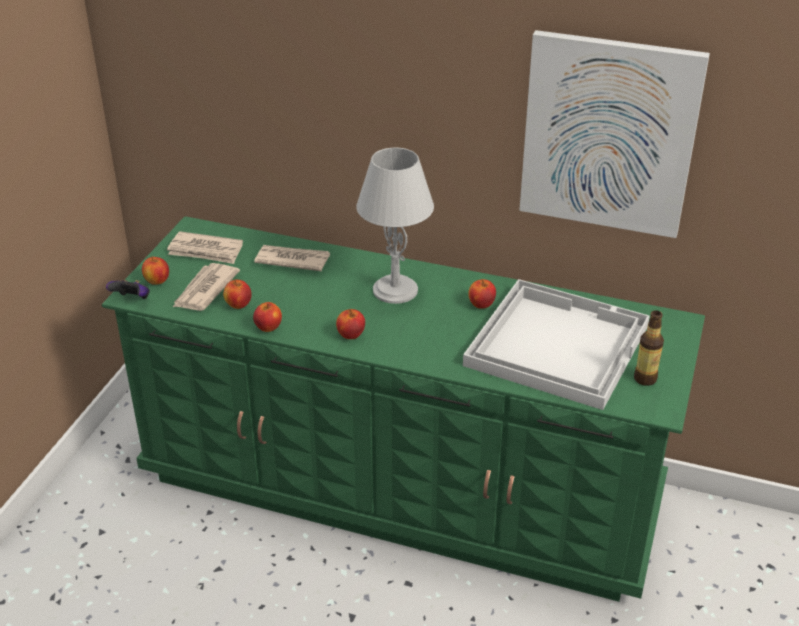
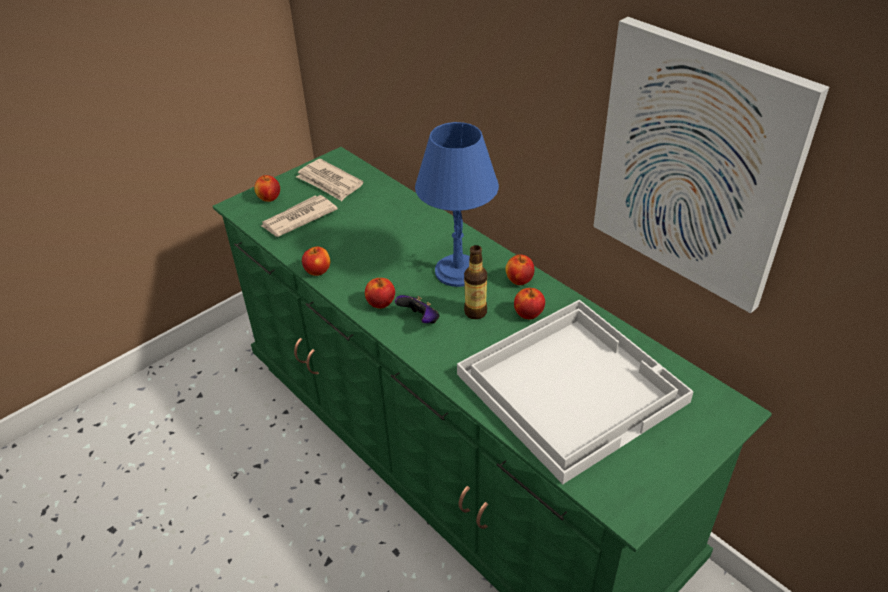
camera: 30 degrees right, 5 degrees up
(132, 300) = (236, 209): game controller -> game controller (420, 320)
(238, 305) = (312, 241): apple -> apple (519, 280)
(292, 260) = (392, 212): newspaper -> none
(394, 290) = (457, 271): grey table lamp -> blue table lamp
(645, 379) = (640, 465): bottle -> bottle (475, 312)

